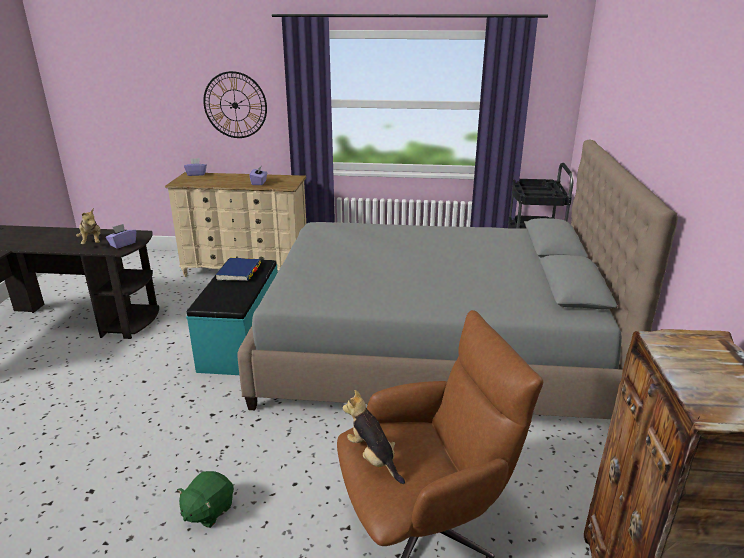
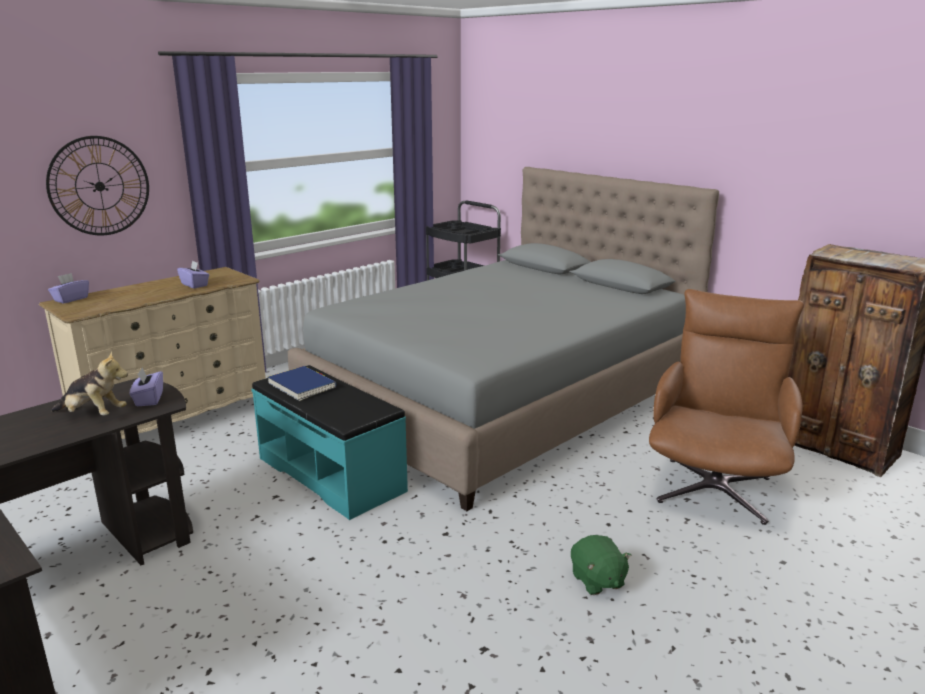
camera: 50 degrees left, 5 degrees down
(373, 458) = (706, 432): plush toy -> none

